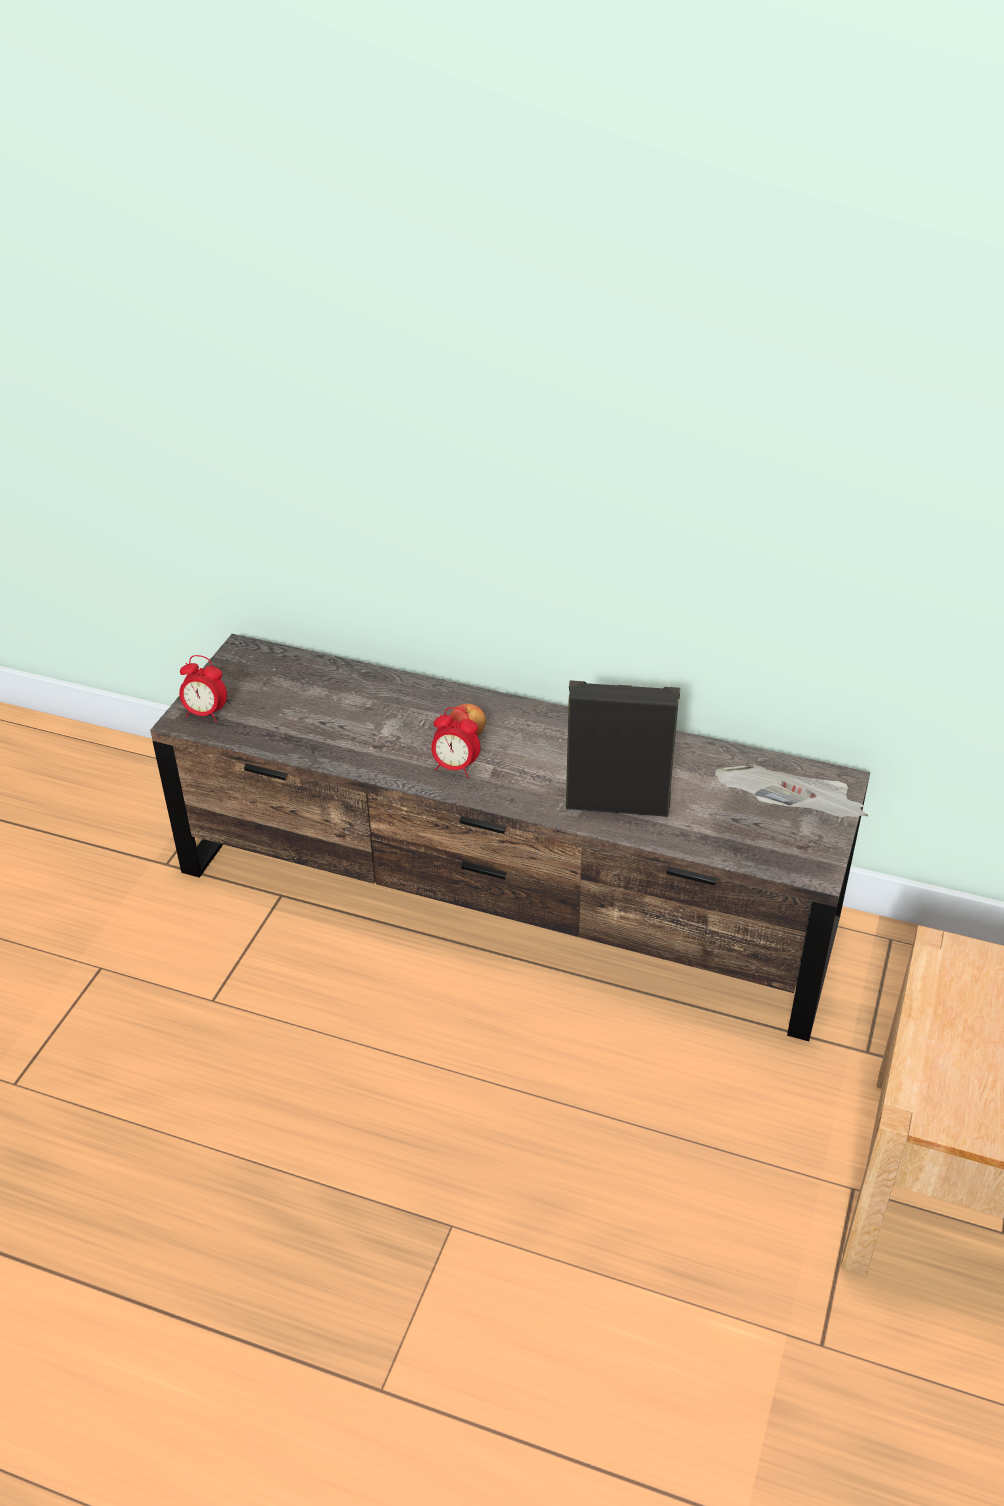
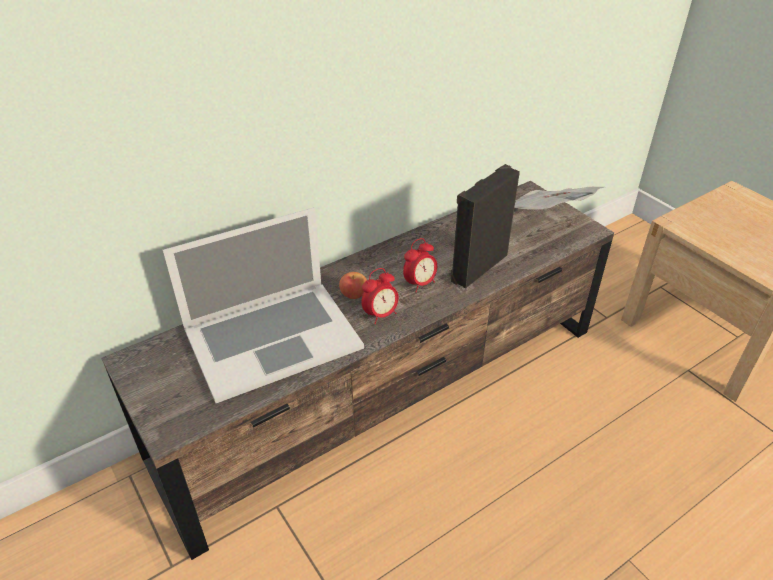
camera: 55 degrees left, 0 degrees up
(206, 713) = (177, 415): alarm clock -> alarm clock (420, 283)
(350, 714) = (272, 337): none -> laptop

